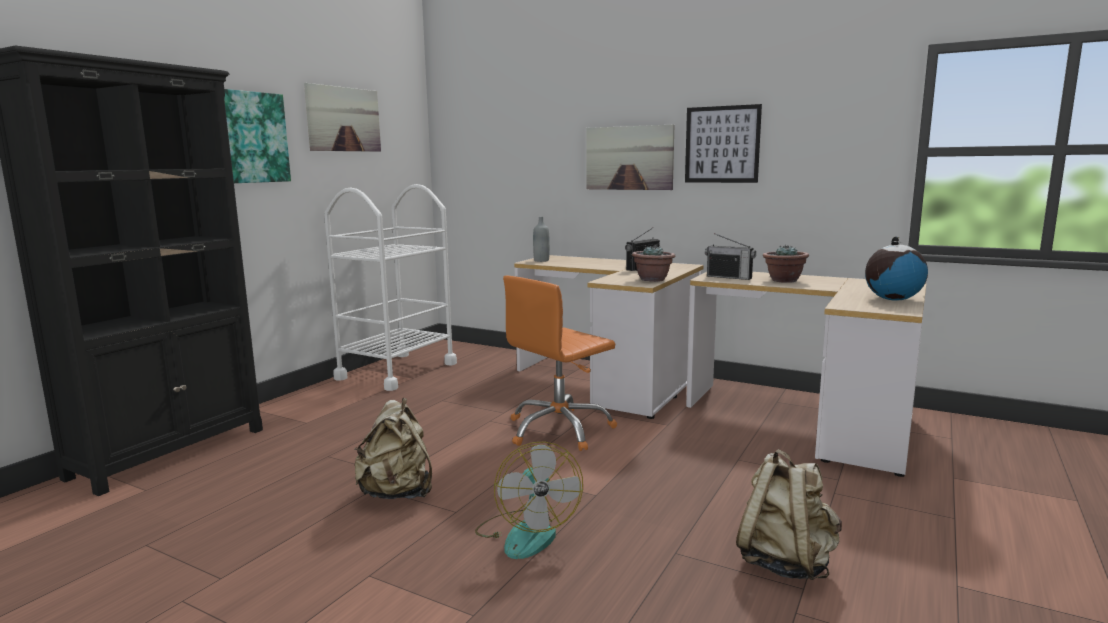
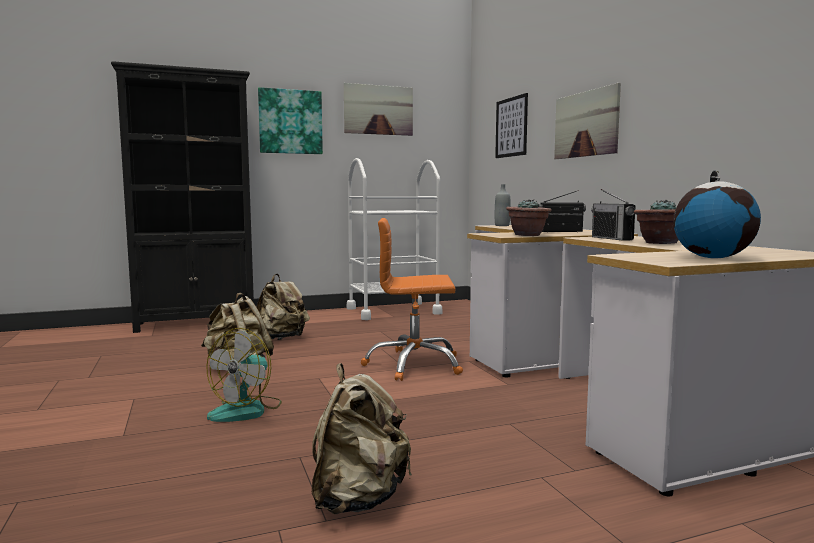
camera: 40 degrees right, 5 degrees down
(353, 441) = (281, 339): none -> beige backpack
(722, 144) = (659, 97): picture -> picture (511, 127)

